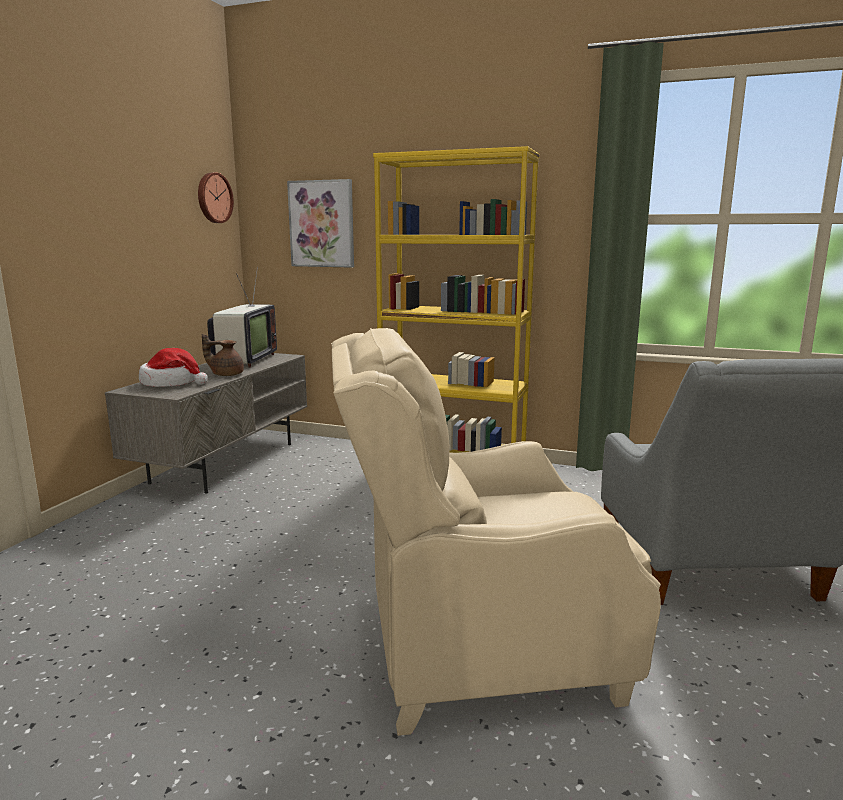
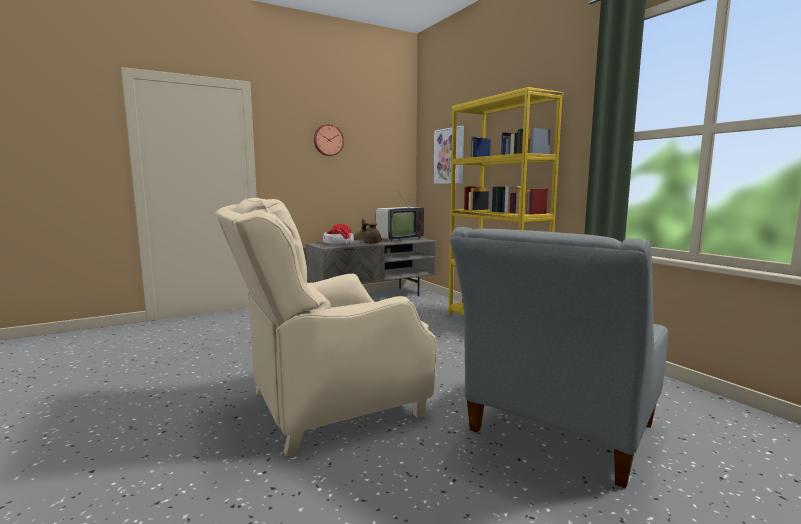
camera: 40 degrees right, 5 degrees down
(213, 198) = (396, 143): wall clock -> wall clock (328, 140)
(479, 649) = (330, 405): beige armchair -> beige armchair turned 60 degrees counterclockwise

